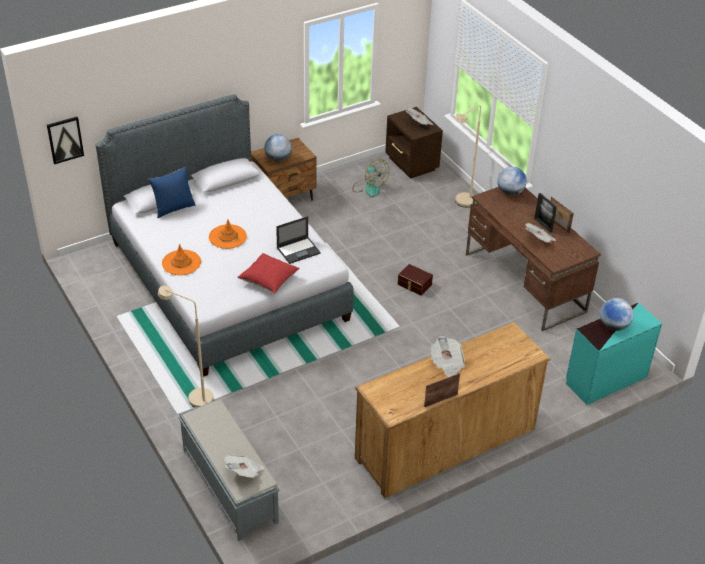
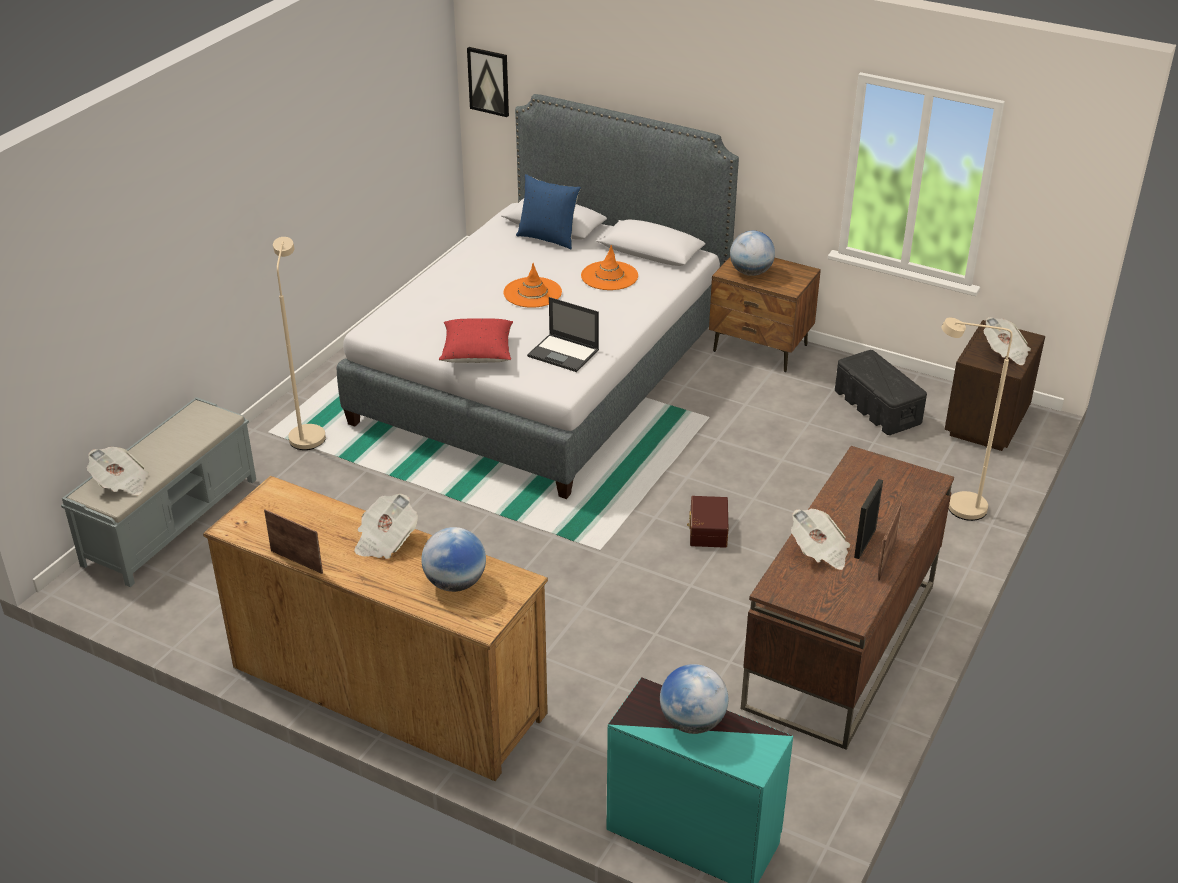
camera: 60 degrees right, 5 degrees down
(181, 263) = (447, 282): orange hat -> orange hat (609, 276)
(369, 187) = (878, 407): fan -> black storage box
(510, 192) = (909, 480): globe -> globe (455, 583)

